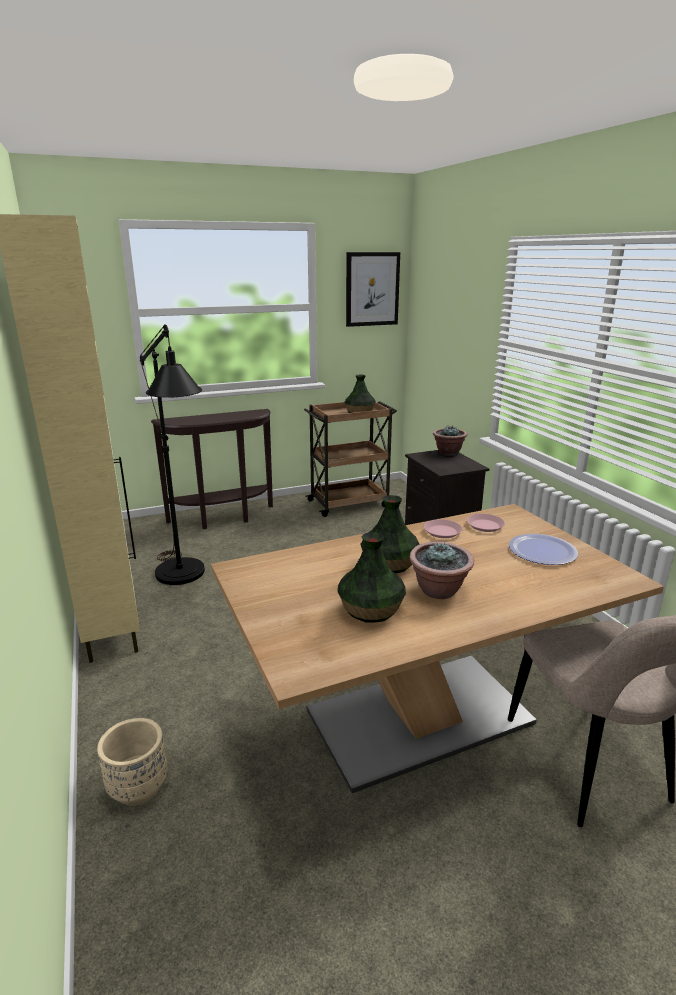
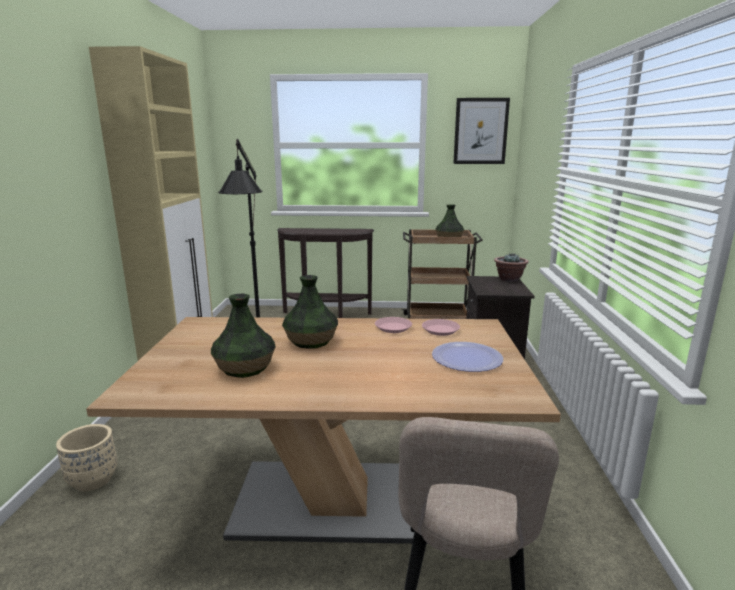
camera: 25 degrees right, 5 degrees down
(439, 590) = (321, 367): potted plant -> none

